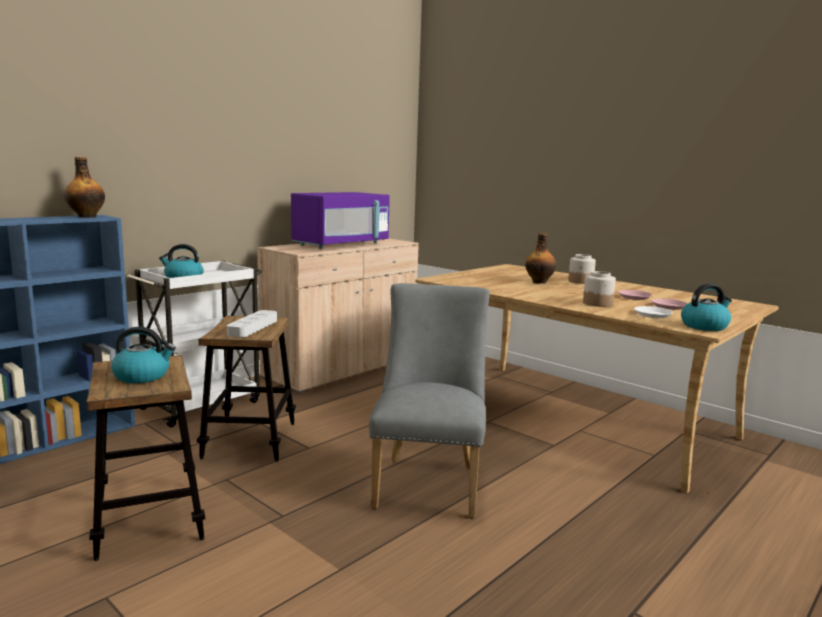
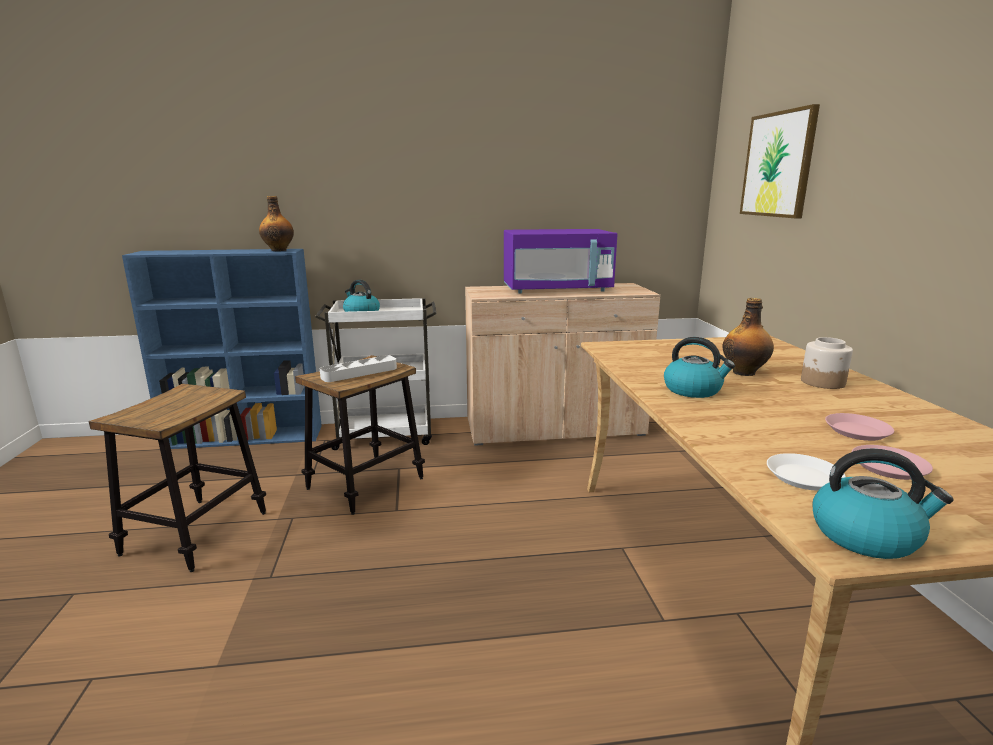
camera: 40 degrees right, 5 degrees up
(143, 376) = (175, 405): kettle -> kettle (693, 390)
(428, 482) = (438, 602): grey chair -> none
(487, 146) = (778, 164): none -> picture
(598, 303) = (748, 429): jar -> none

